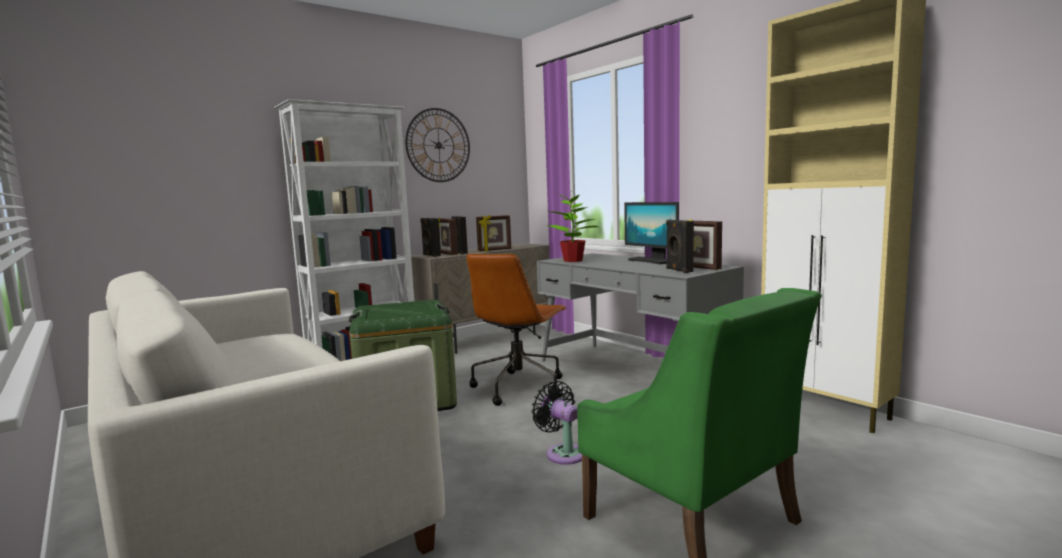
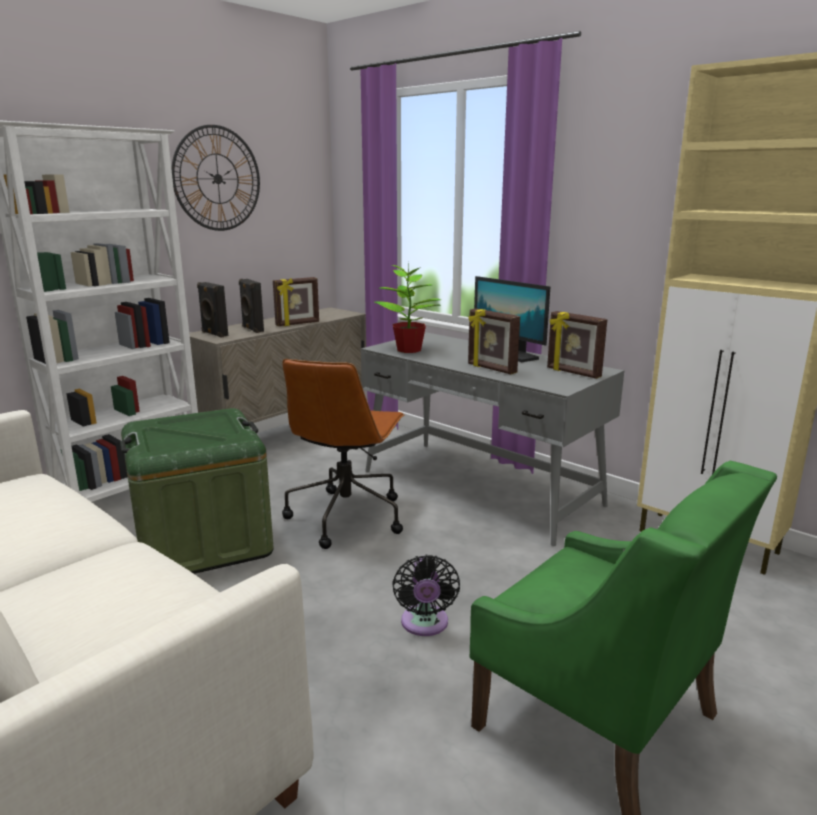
camera: 10 degrees left, 10 degrees up
(446, 254) = (235, 331): picture frame -> picture frame (491, 369)
(563, 453) = (424, 624): black fan -> black fan turned 135 degrees counterclockwise
(678, 270) = (550, 377): black speaker -> none

